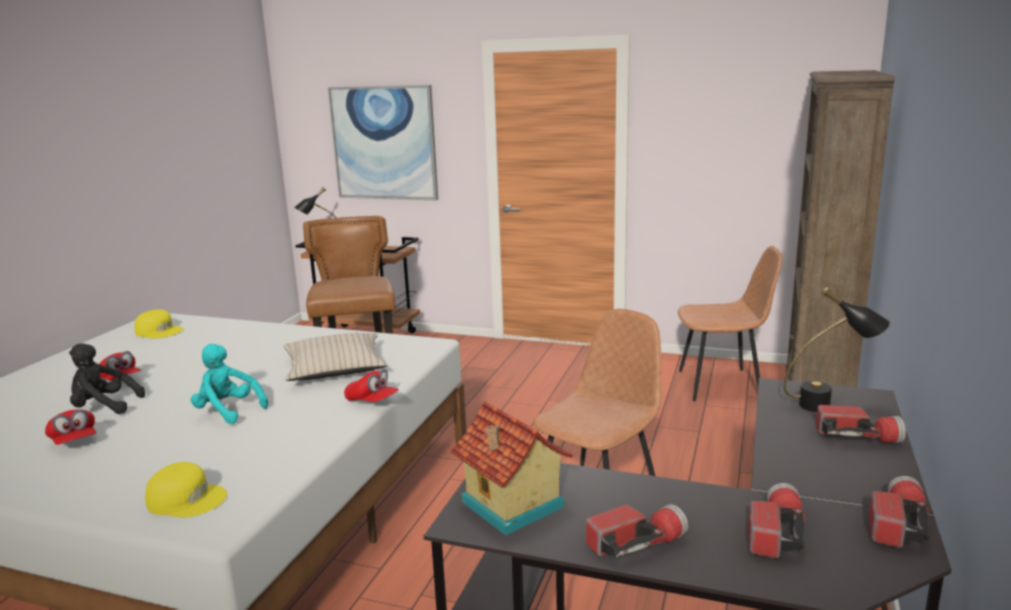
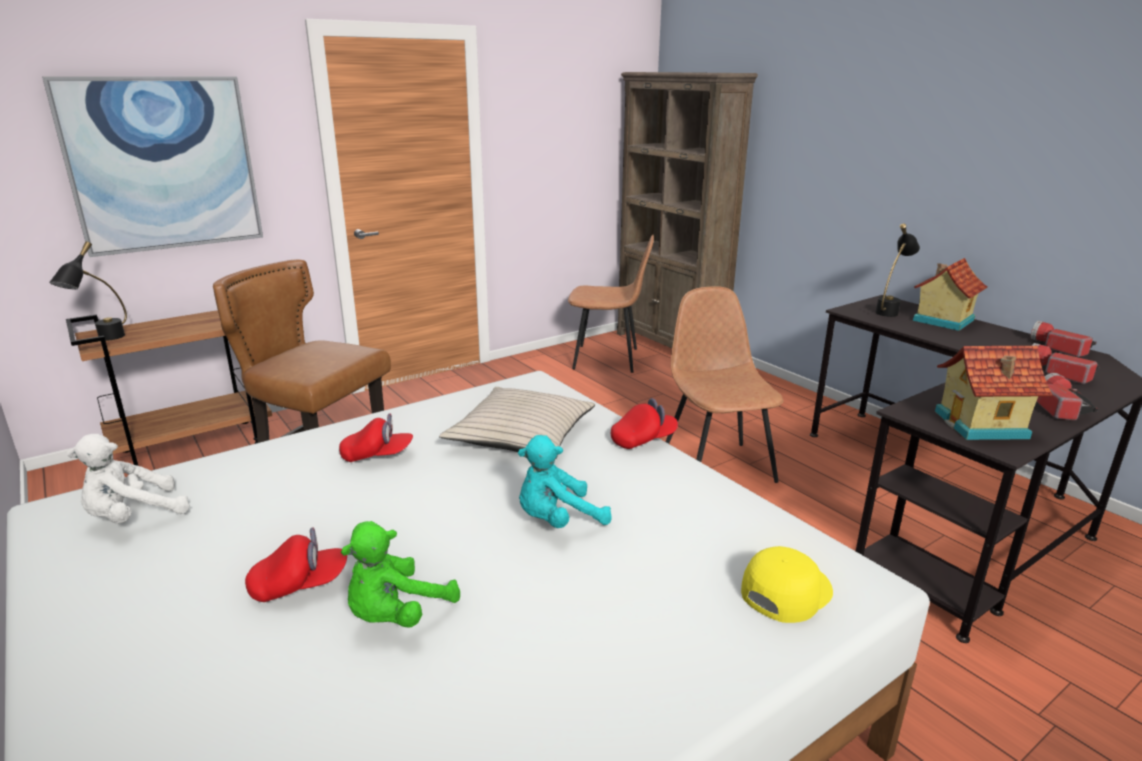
camera: 55 degrees left, 5 degrees up
(74, 442) = (502, 660): red cap -> red cap (377, 455)
(104, 407) = (396, 615): black plush toy -> green plush toy
(159, 331) = (133, 517): yellow cap -> white plush toy
(721, 385) = (608, 359): brown chair -> brown chair turned 60 degrees clockwise
(857, 437) = (941, 320): flashlight -> toy house

